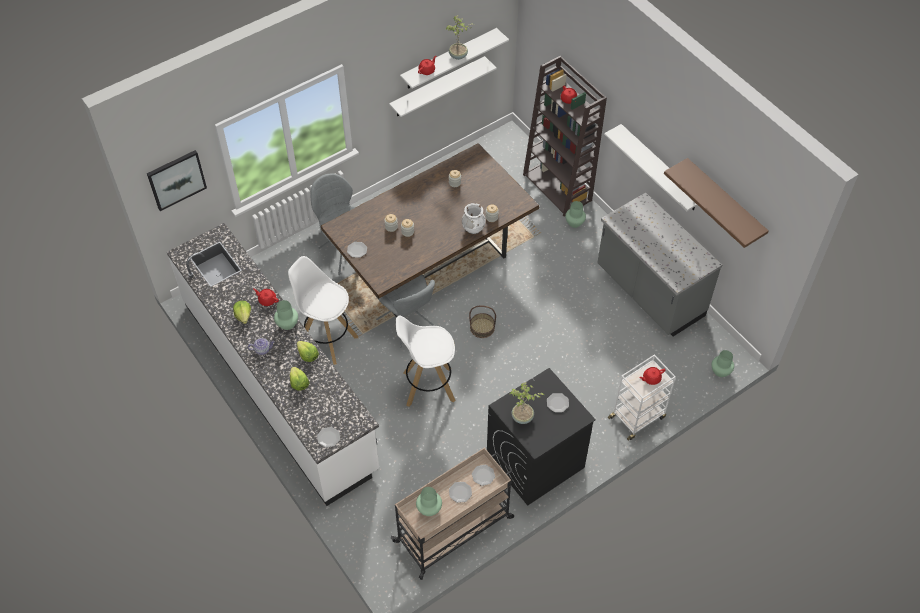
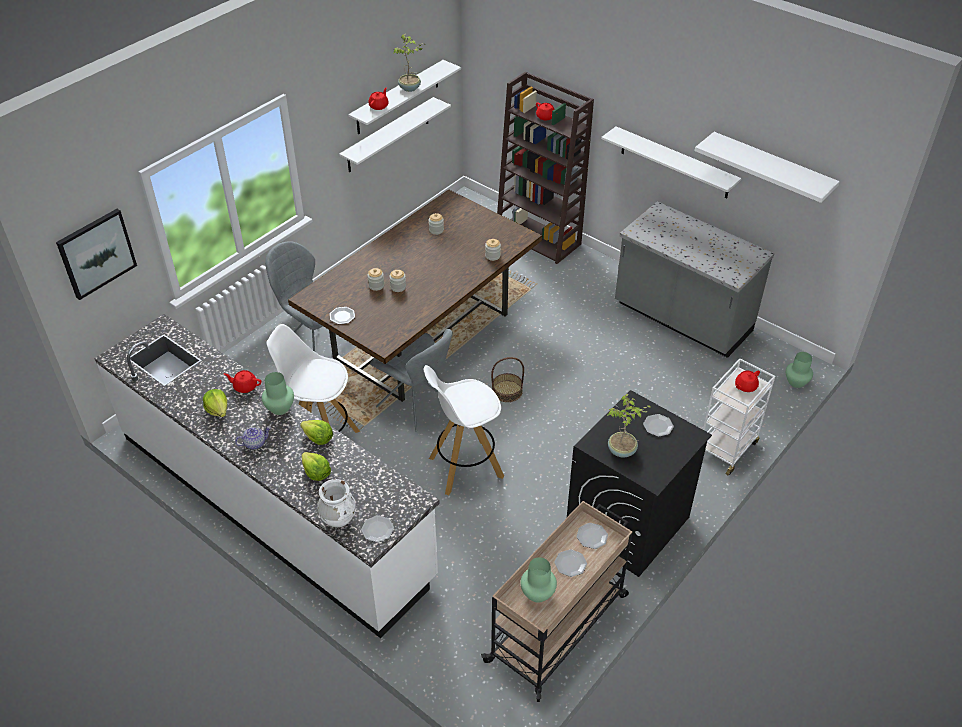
camera: 15 degrees left, 10 degrees down
(473, 229) = (475, 271): white vase -> white vase (338, 519)
(575, 223) = (571, 268): green vase -> none
(724, 201) = (772, 168): brown shelf -> white shelf

